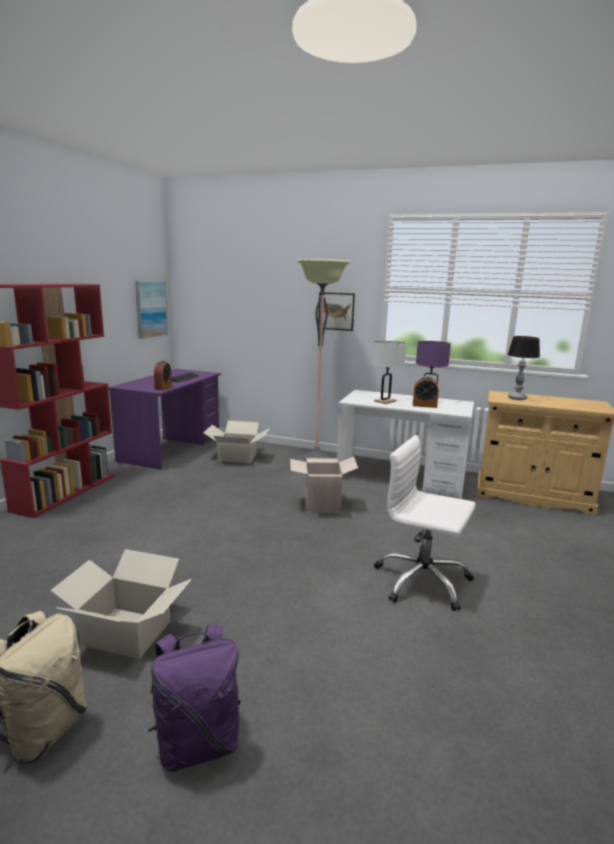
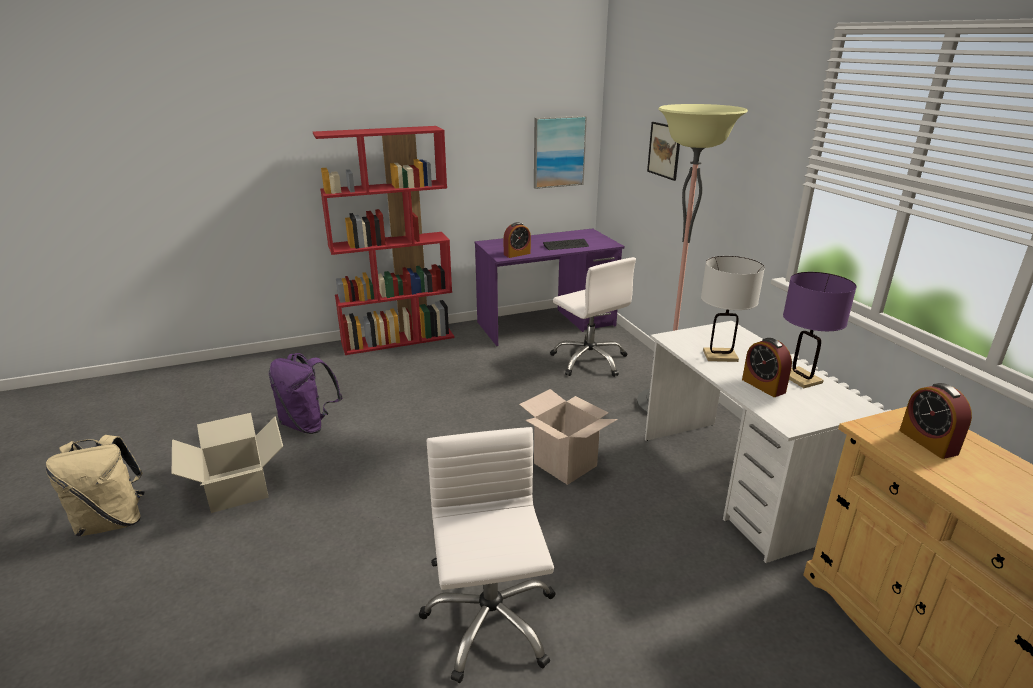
camera: 50 degrees right, 10 degrees up
(197, 743) = (133, 599): purple backpack -> purple backpack (308, 424)
(237, 457) = (589, 360): cardboard box -> white office chair
(336, 311) = (746, 188): picture -> picture (664, 150)
(517, 398) = (928, 442): table lamp -> alarm clock

